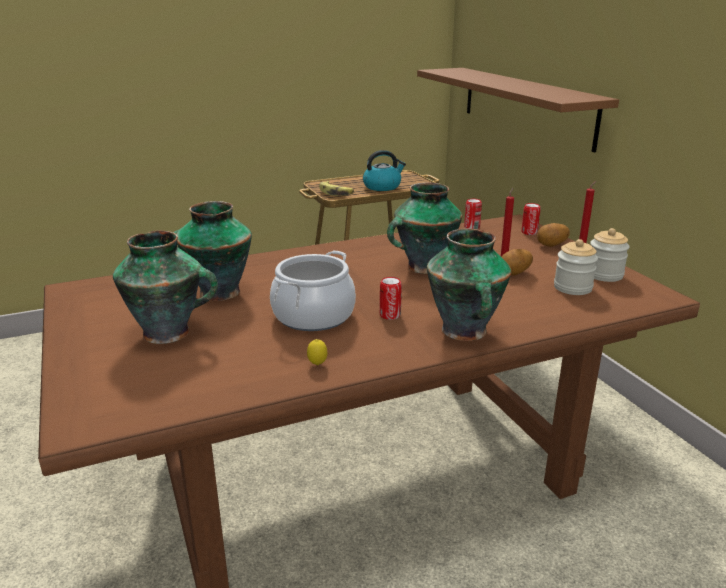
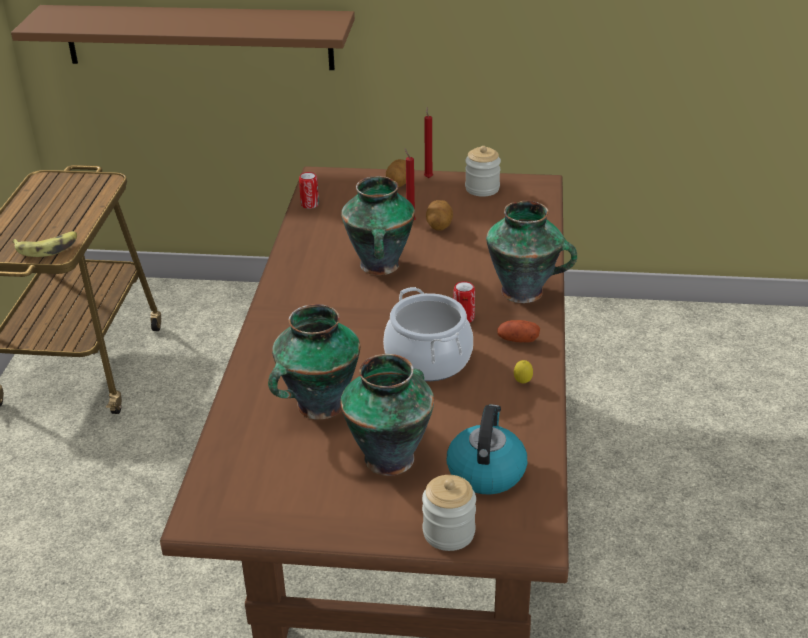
camera: 60 degrees left, 10 degrees up
(382, 186) = (73, 210): kettle -> kettle (486, 471)
(383, 346) = (517, 340): none -> potato
(529, 232) = (357, 181): can -> none
(572, 288) = (492, 212): jar -> jar (448, 532)

